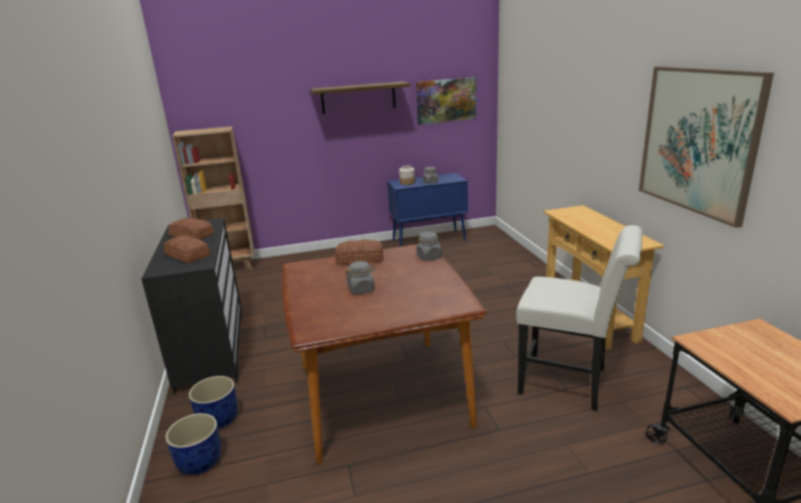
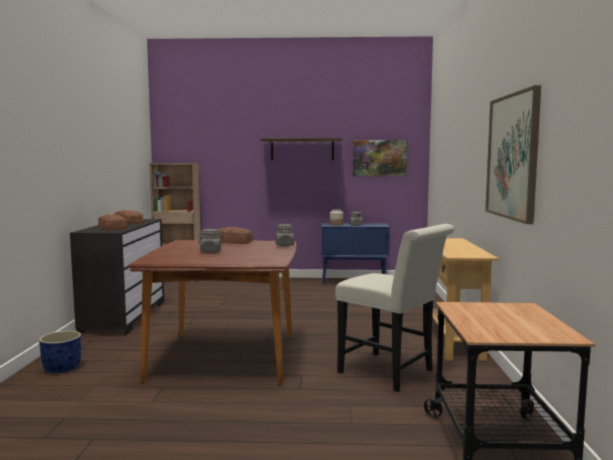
camera: 15 degrees right, 15 degrees down
(219, 419) = (95, 351): blue planter -> none

